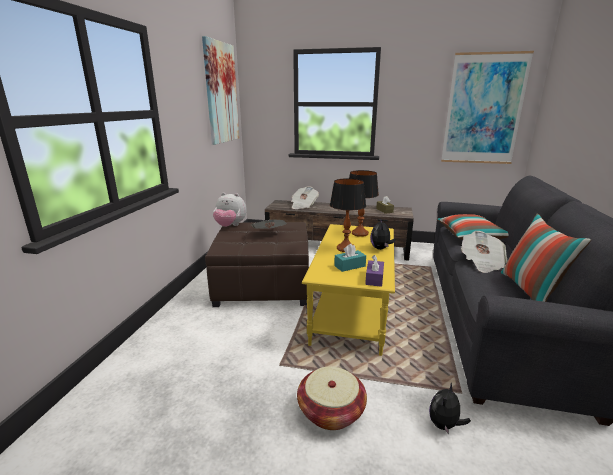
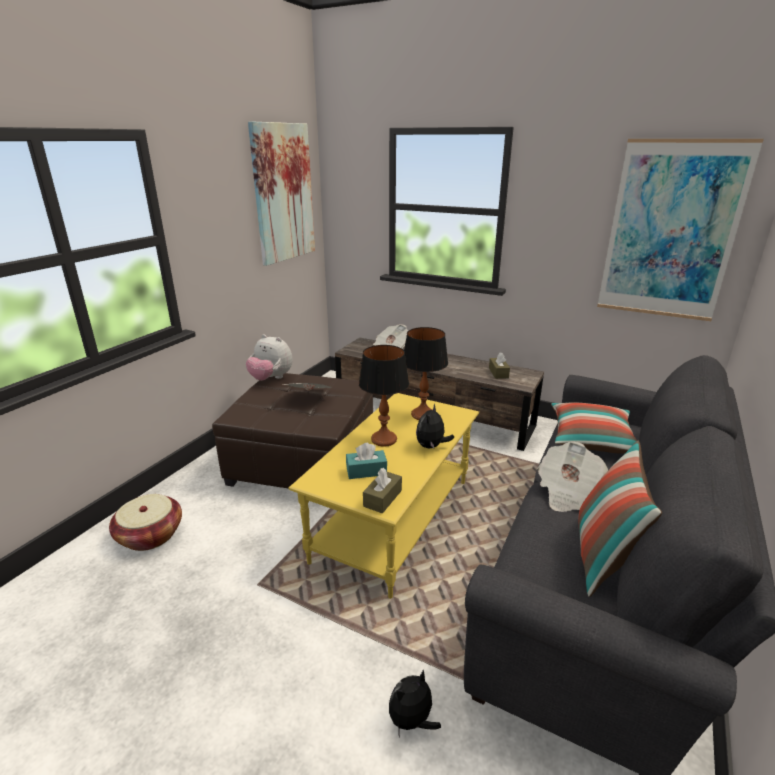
camera: 15 degrees right, 5 degrees up
(331, 411) = (282, 664): basket -> basket (150, 535)
(374, 278) = (382, 498): purple tissue box -> brown tissue box

